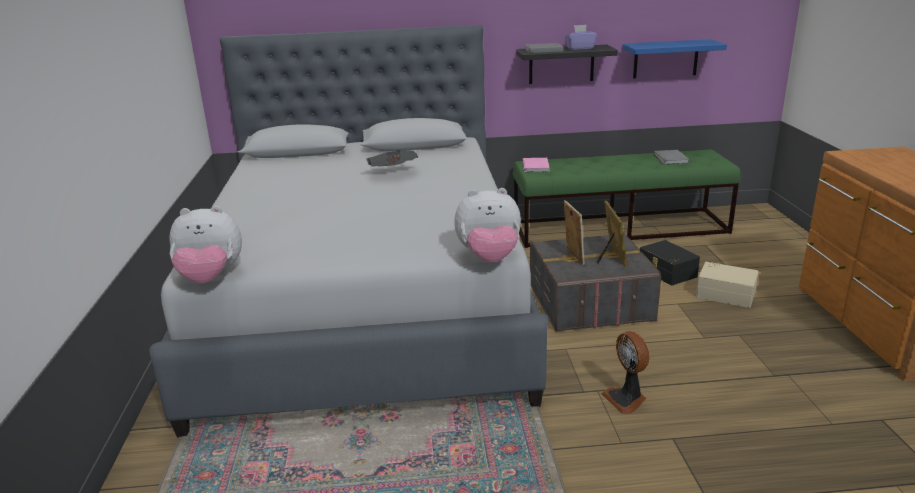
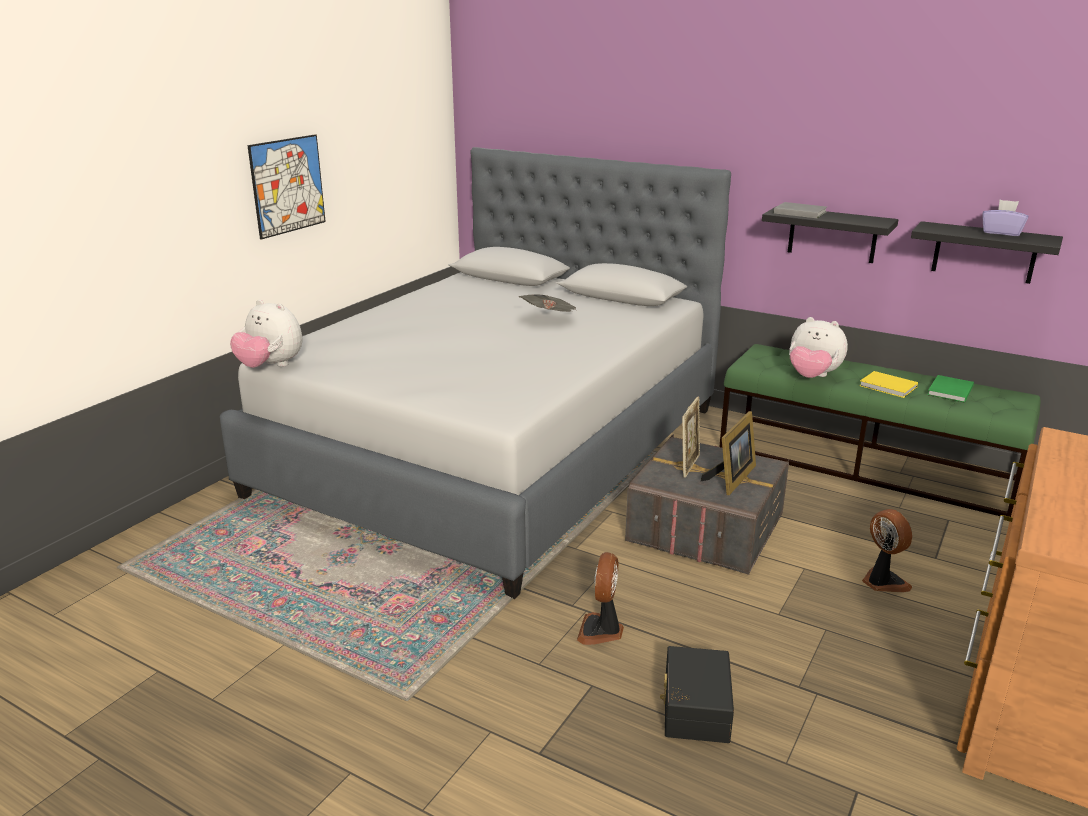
camera: 35 degrees right, 0 degrees up
(113, 88) = (287, 185): none -> picture
(489, 258) = (481, 421): plush toy -> plush toy (812, 376)
(535, 167) = (762, 355): pink book -> none
(580, 48) = (847, 218): purple tissue box -> purple tissue box (1001, 232)
(637, 165) = (889, 387): none -> yellow book
(665, 59) = (984, 252): blue shelf -> black shelf
(666, 272) = (844, 531): black storage box -> black storage box (693, 708)
(670, 159) = (949, 391): grey book -> green book
(725, 294) = (882, 582): beige storage box -> fan

